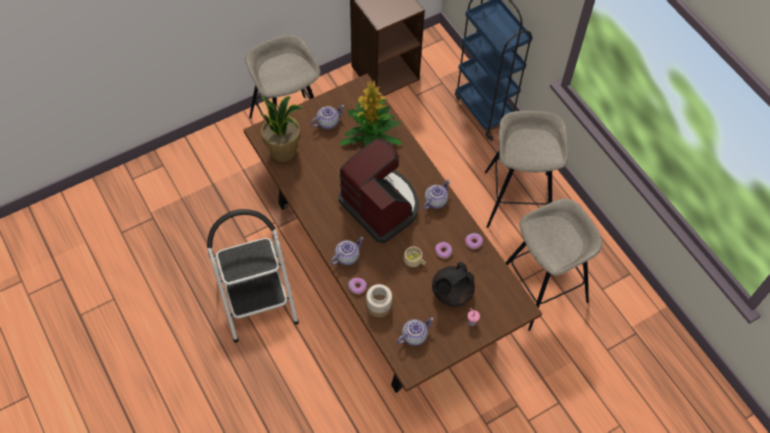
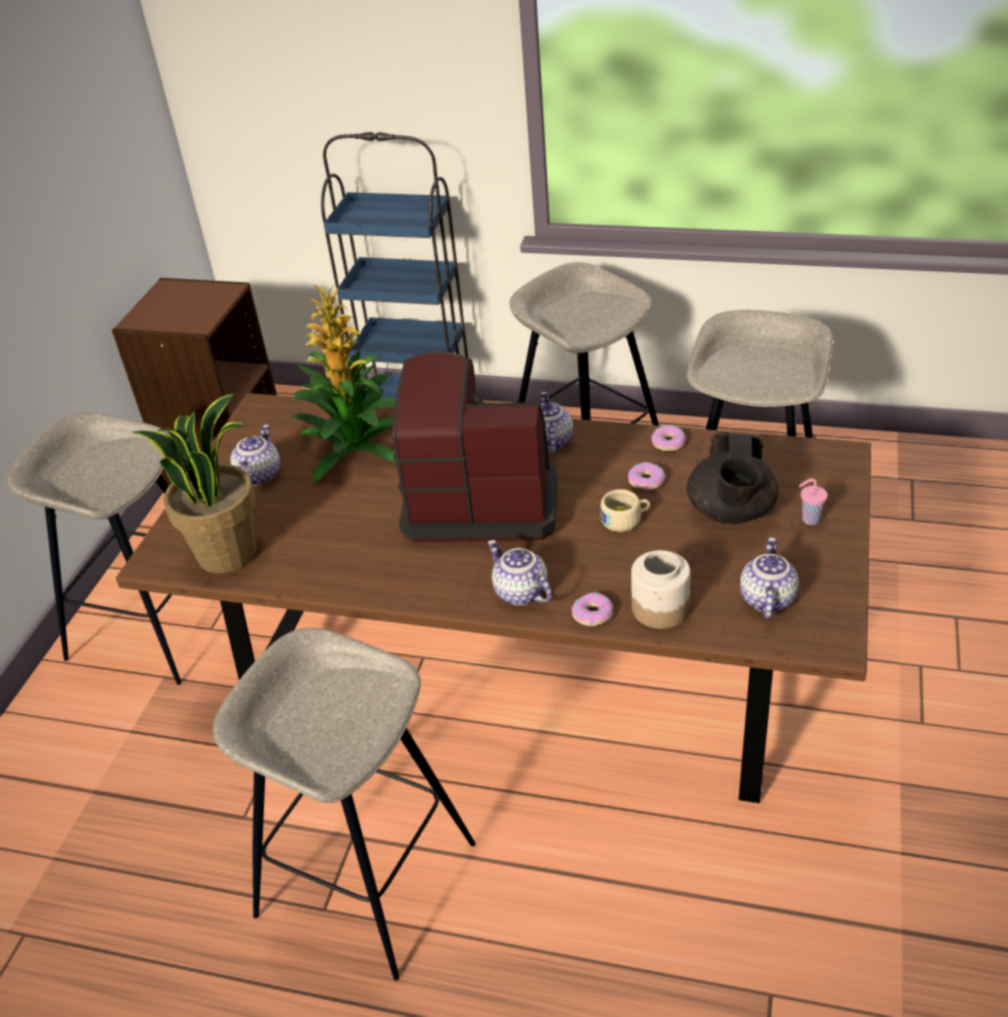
camera: 40 degrees left, 20 degrees down
(256, 295) = (366, 878): step ladder -> grey stool
(347, 256) = (519, 593): teapot -> teapot turned 45 degrees counterclockwise

